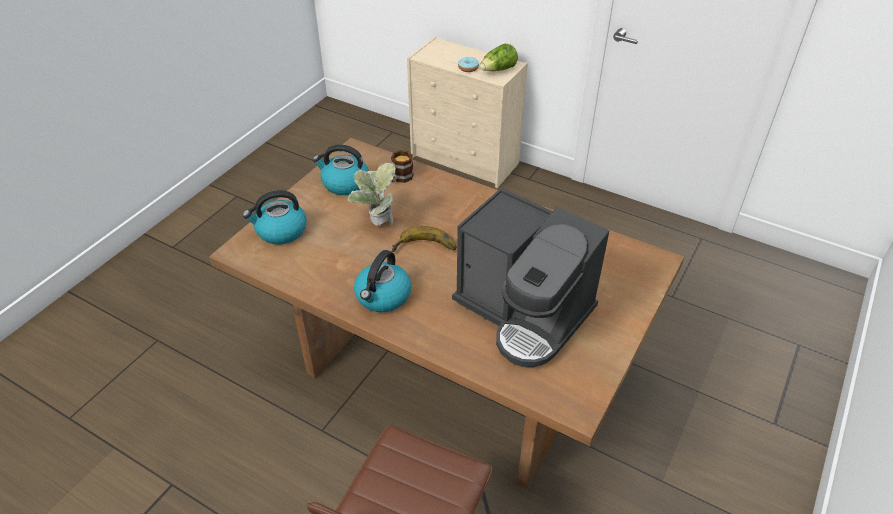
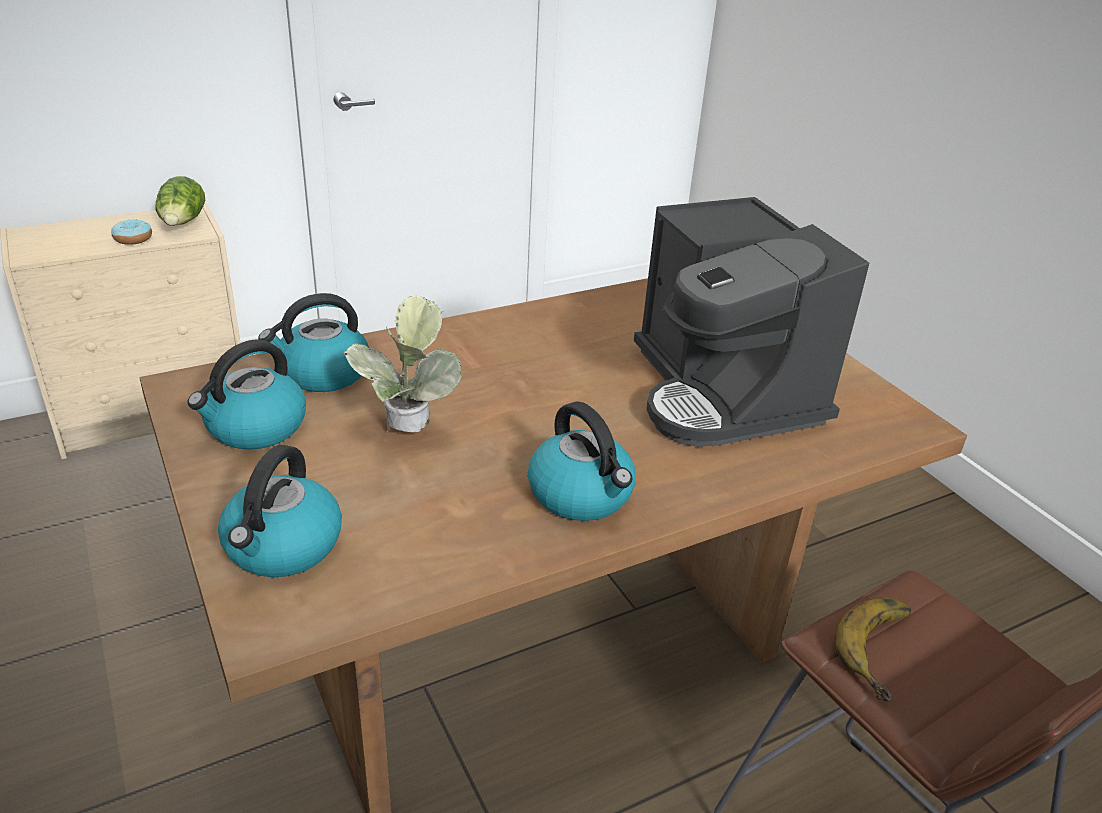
camera: 60 degrees left, 10 degrees down
(400, 178) = (322, 374): mug -> kettle
(425, 249) = (515, 416): banana -> banana (886, 652)
(524, 313) = (723, 392): coffee machine -> coffee machine turned 90 degrees clockwise

